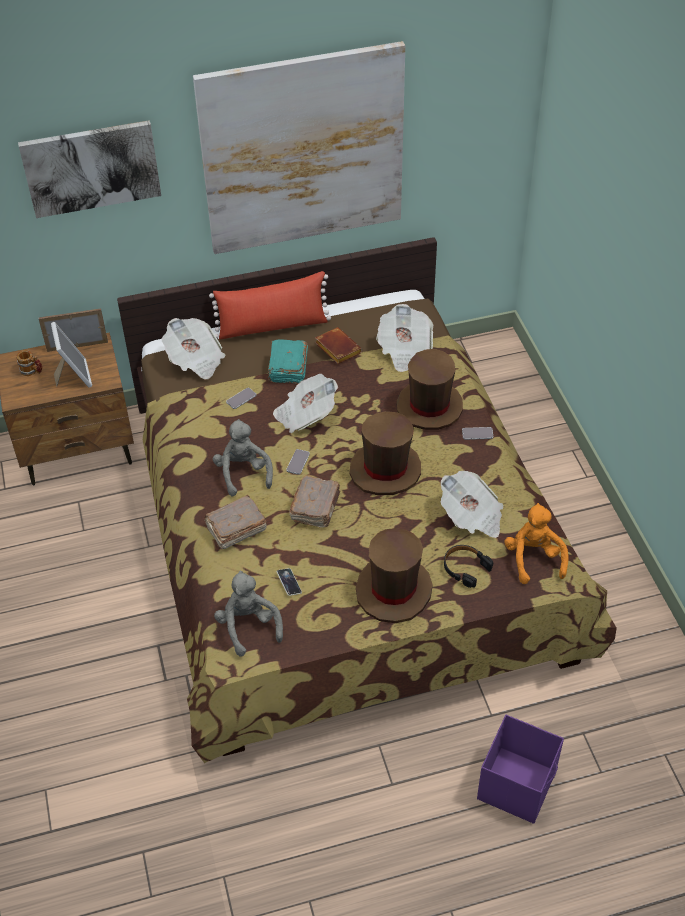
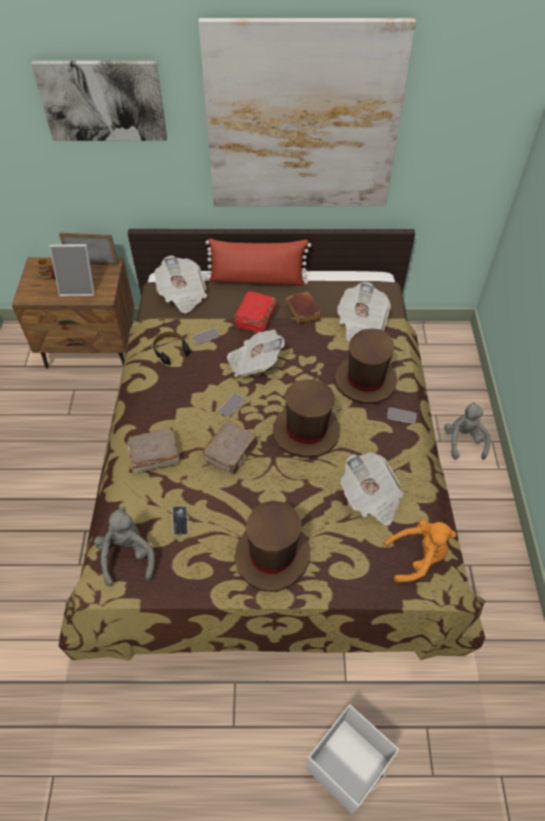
camera: 15 degrees right, 5 degrees up
(73, 376) = (79, 287): picture frame -> picture frame turned 90 degrees clockwise
(243, 473) = (181, 404): grey plush toy -> grey plush toy (463, 441)
(287, 368) = (254, 318): turquoise book -> red book
(465, 568) = (348, 550): black headphones -> black headphones (170, 350)
(517, 784) = (348, 764): purple storage box -> white storage box
(533, 558) = (418, 557): orange plush toy -> orange plush toy turned 75 degrees clockwise

